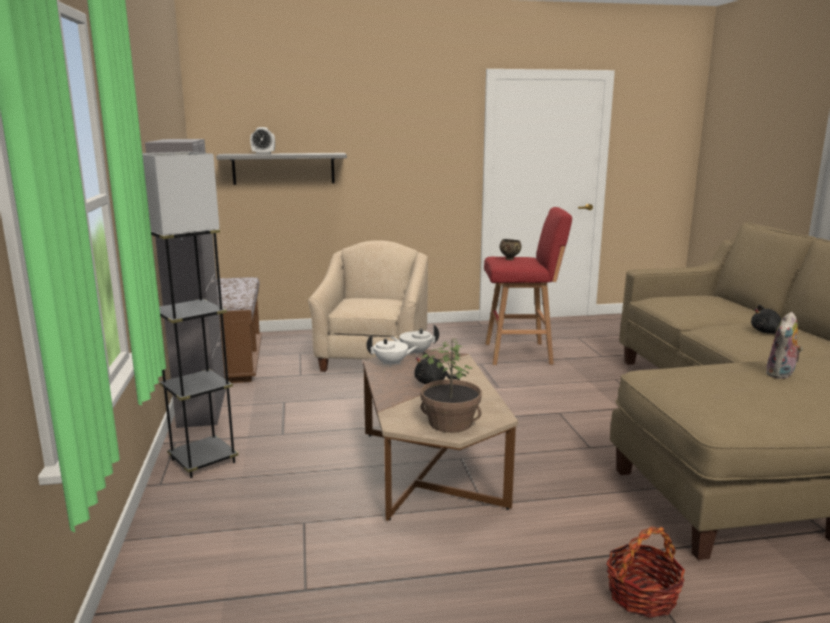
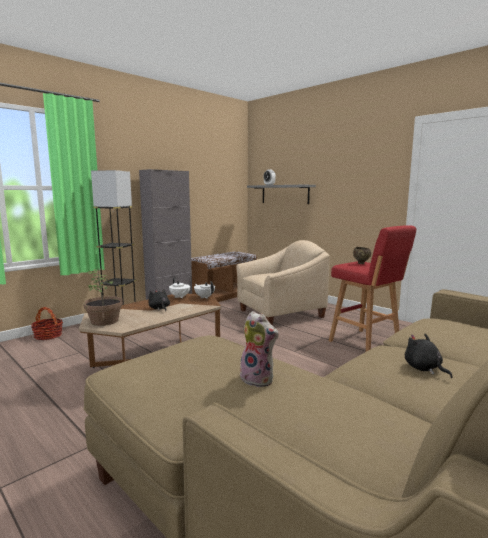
camera: 55 degrees right, 5 degrees down
(642, 596) = (41, 462): basket -> basket (48, 336)
(781, 375) = (259, 379): plush toy -> plush toy turned 150 degrees counterclockwise

